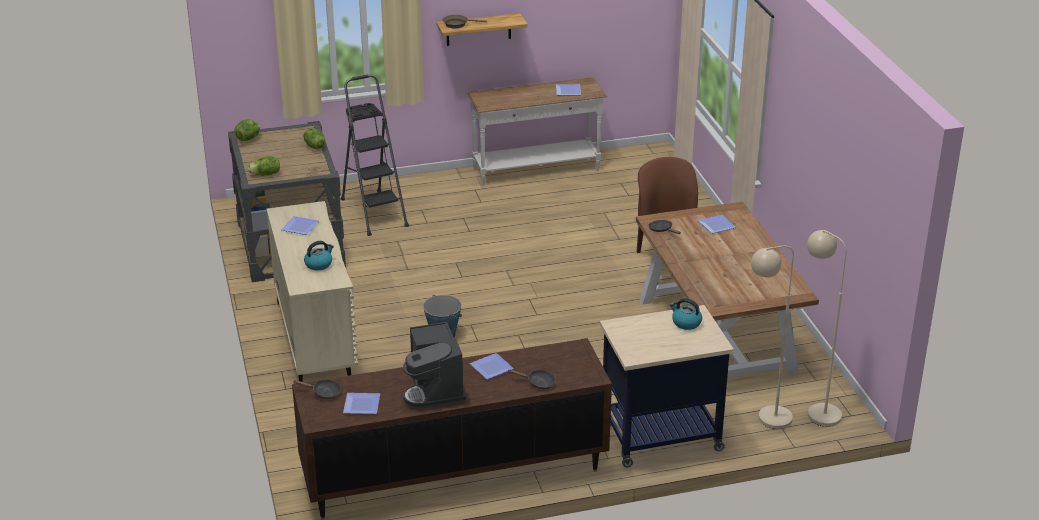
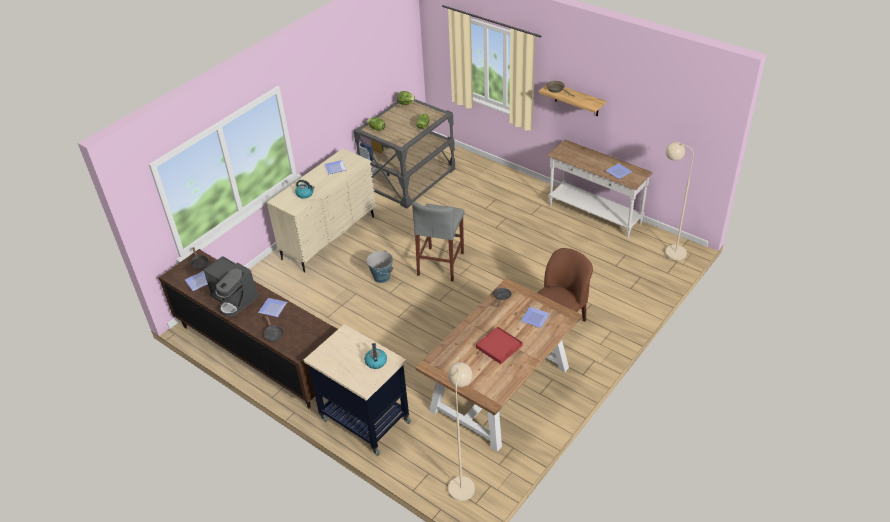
camera: 55 degrees right, 10 degrees up
(374, 211) = (473, 184): step ladder -> none
(435, 389) = (234, 299): coffee machine -> coffee machine turned 90 degrees counterclockwise
(477, 288) = (441, 264): none -> grey stool
(732, 260) = (499, 346): none -> red tray
(765, 421) = (428, 461): beige floor lamp -> beige floor lamp (669, 251)

